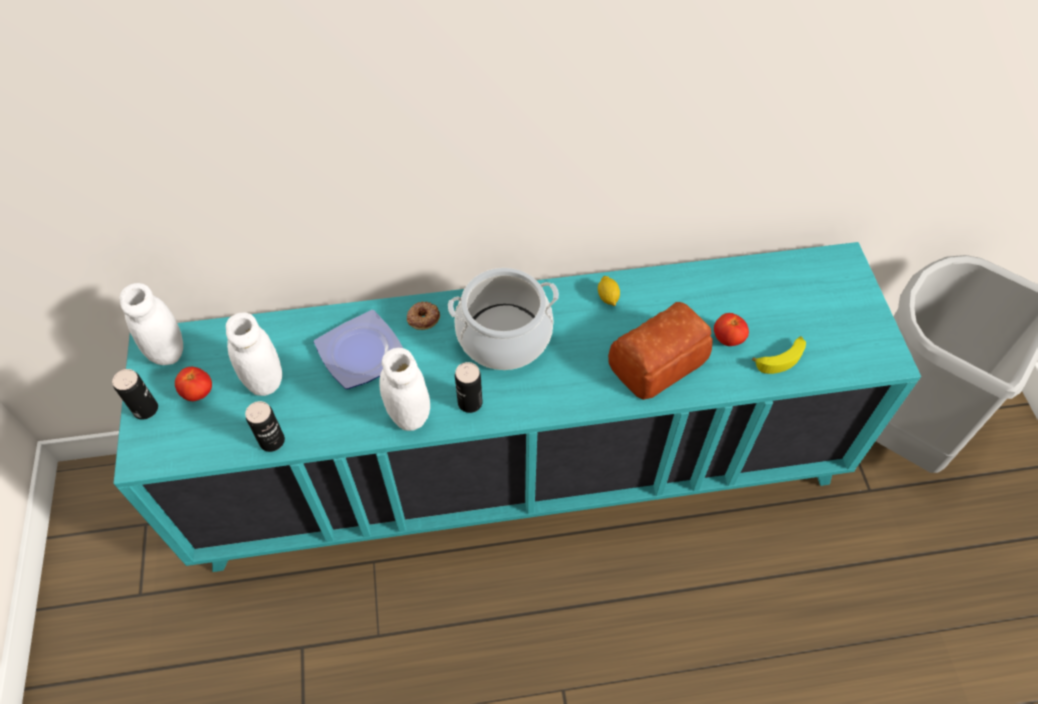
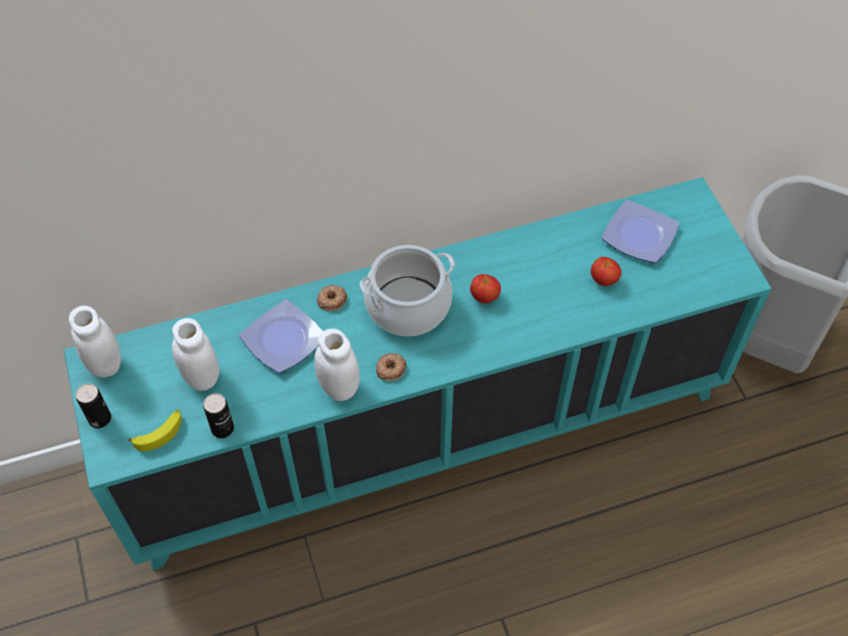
camera: 10 degrees left, 0 degrees up
(198, 392) = (144, 397): tomato -> tomato (484, 297)
(470, 402) = (390, 368): can -> donut
(608, 297) = (493, 257): lemon -> none
(660, 361) = (549, 307): bread -> none
(778, 295) = (641, 235): none -> plate
(780, 357) = (651, 289): banana -> banana (160, 433)

